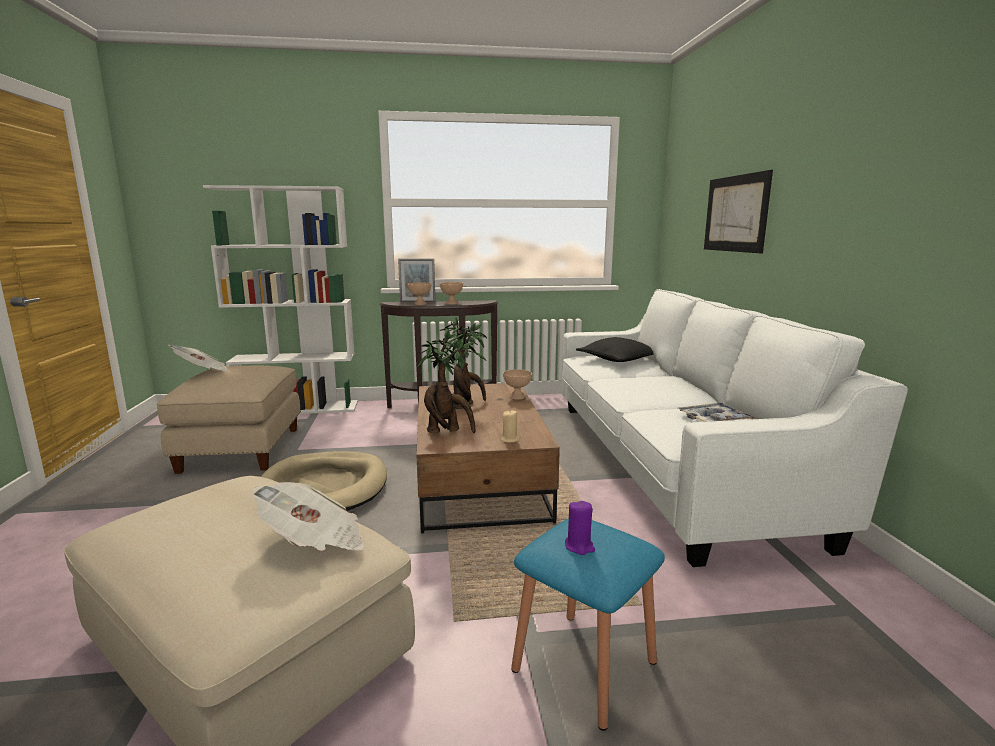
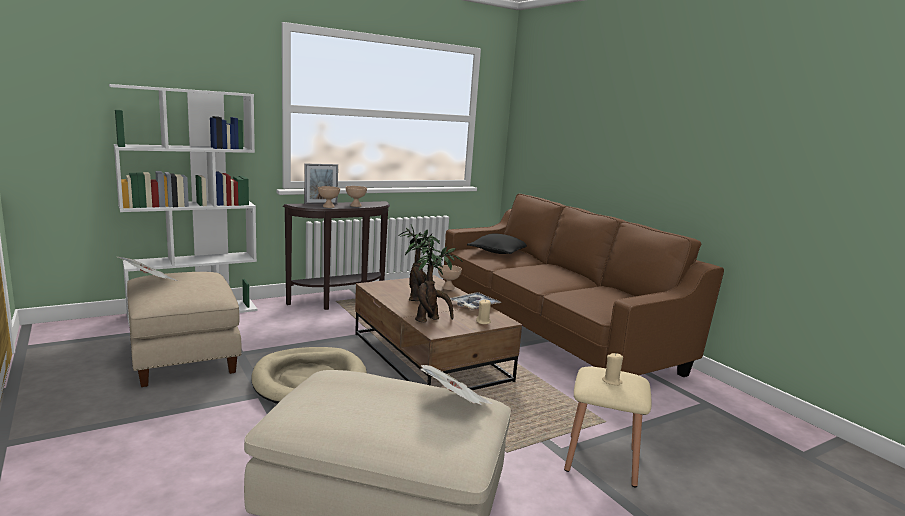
camera: 25 degrees left, 0 degrees up
(579, 546) = (612, 381): purple candle -> beige candle
(584, 665) = (601, 459): blue stool -> beige stool
(669, 462) = (553, 330): white sofa -> brown sofa
(714, 420) = (609, 296): tray -> tray (474, 305)
(735, 213) = (586, 142): picture -> none

